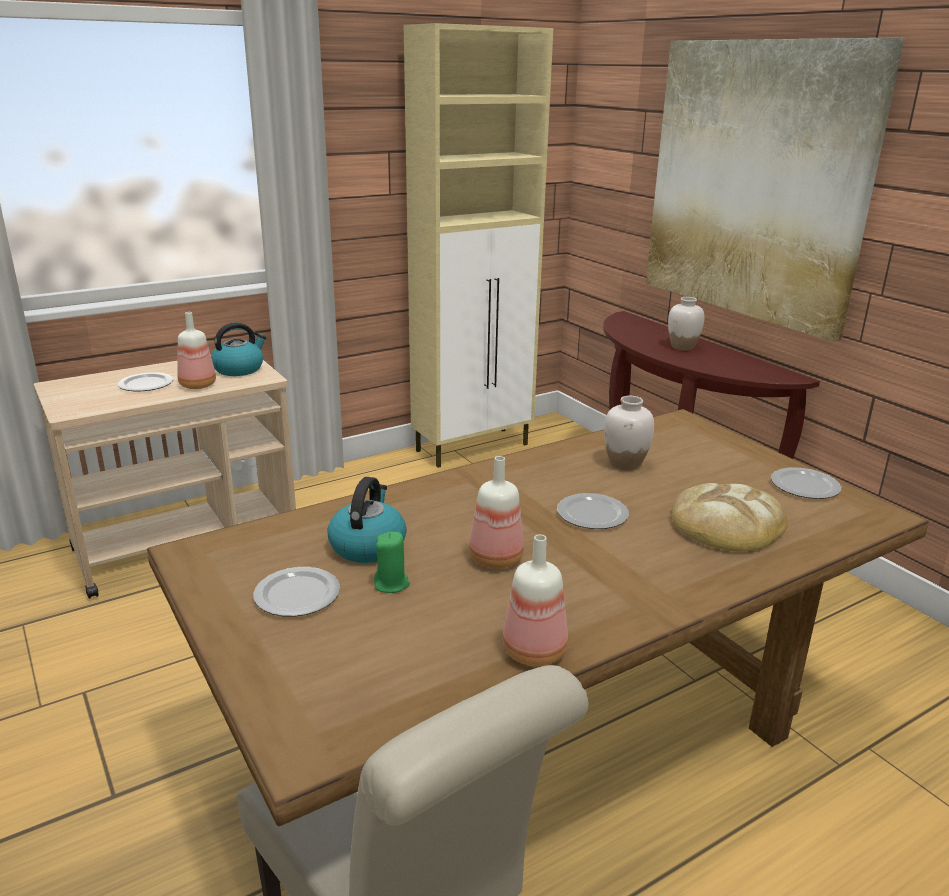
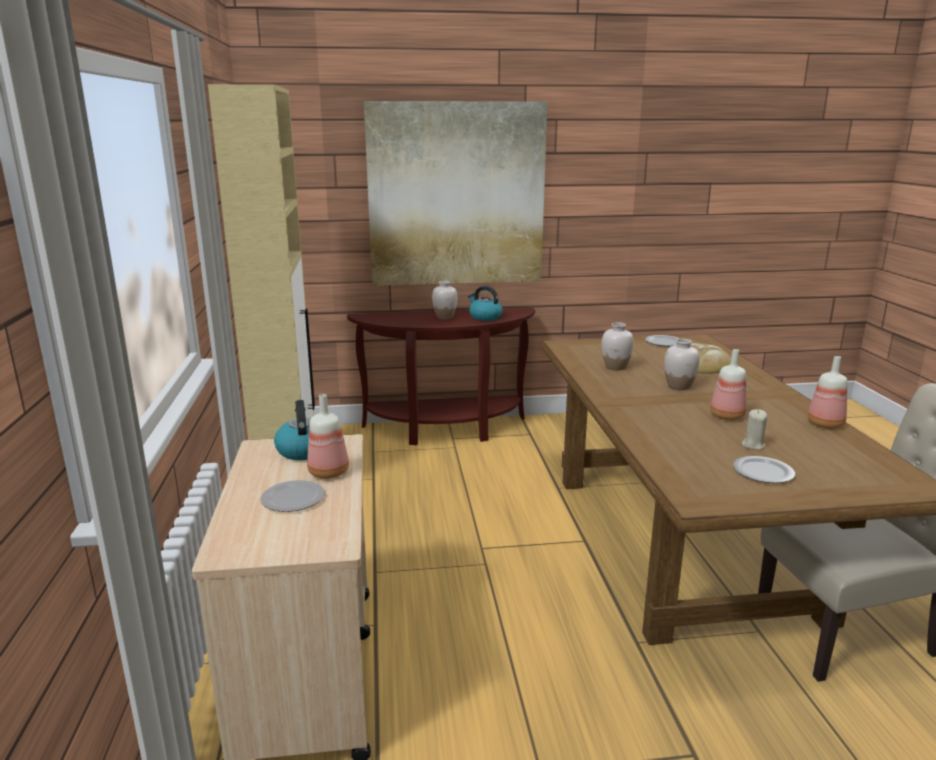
camera: 65 degrees left, 5 degrees down
(368, 545) = (701, 445): kettle -> kettle (485, 317)
(391, 584) = (752, 445): green candle -> beige candle
(591, 514) = (679, 386): plate -> white vase

